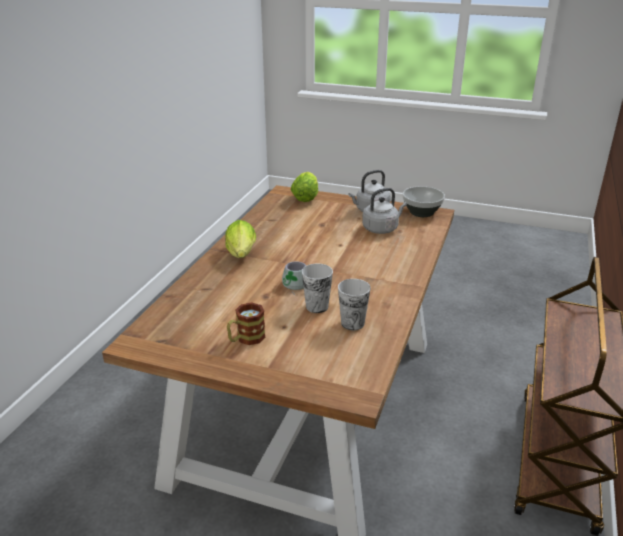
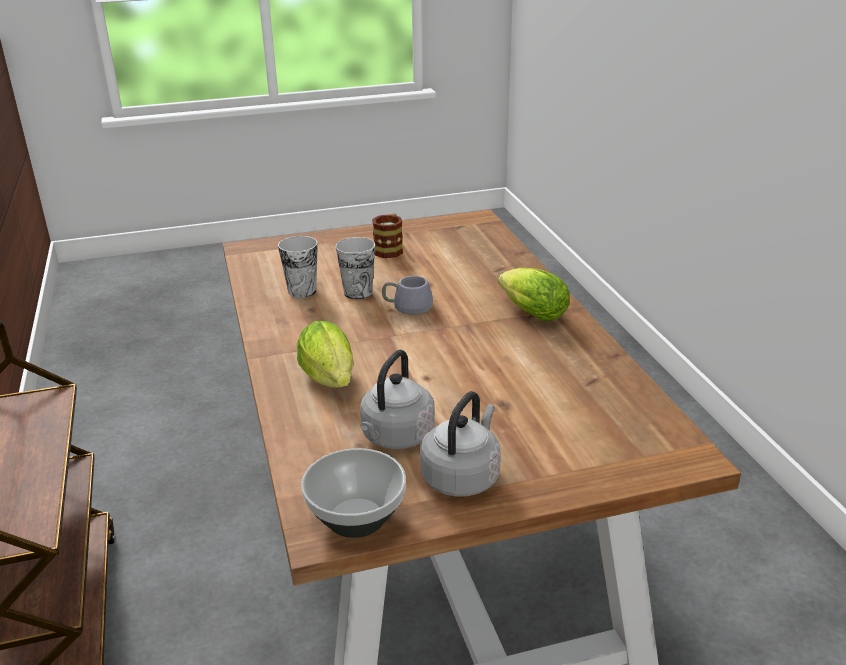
camera: 145 degrees right, 0 degrees up
(306, 197) = (627, 460): lettuce -> lettuce (331, 381)

